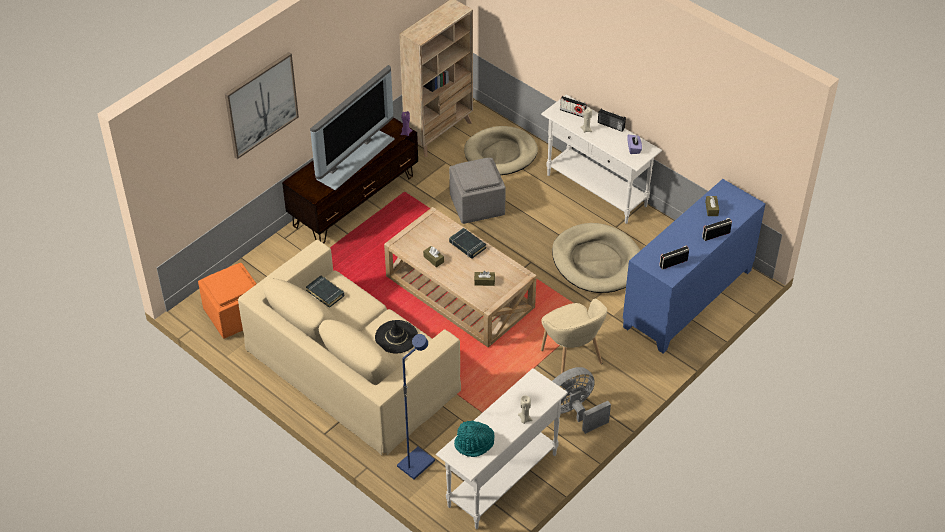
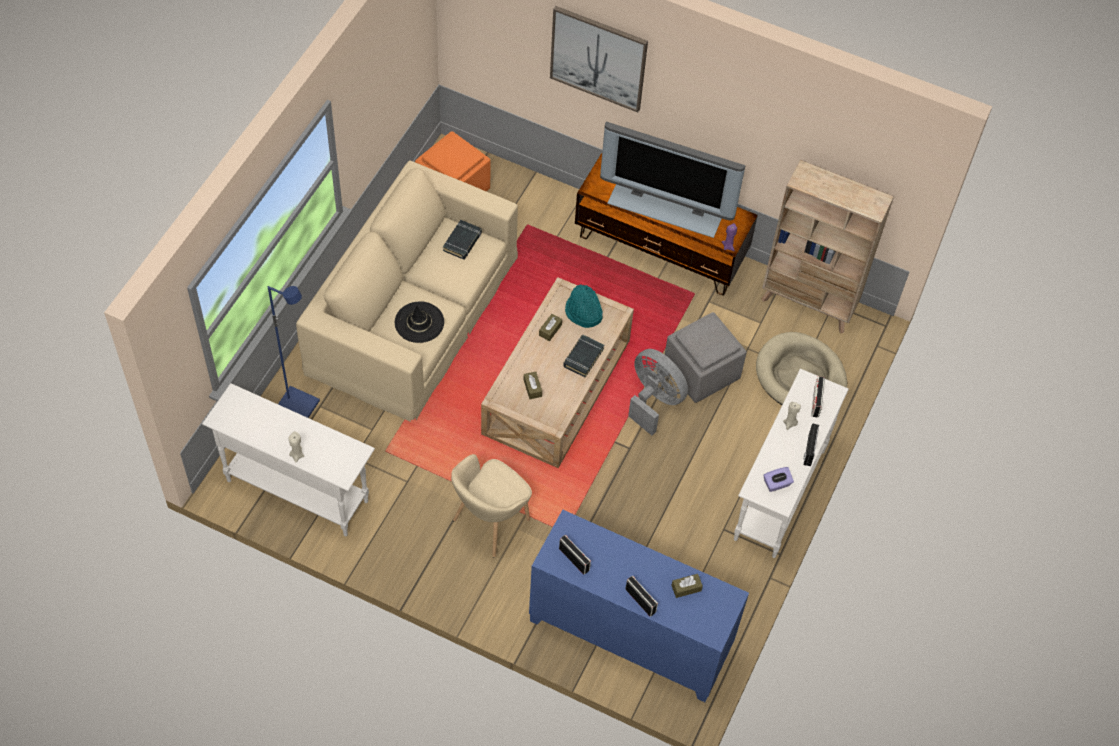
camera: 70 degrees right, 10 degrees up
(474, 444) = (251, 415): turquoise hat -> turquoise hat (583, 313)
(573, 412) = (411, 541): grey fan -> grey fan (654, 400)
(597, 261) = (656, 519): beige dog bed -> none

